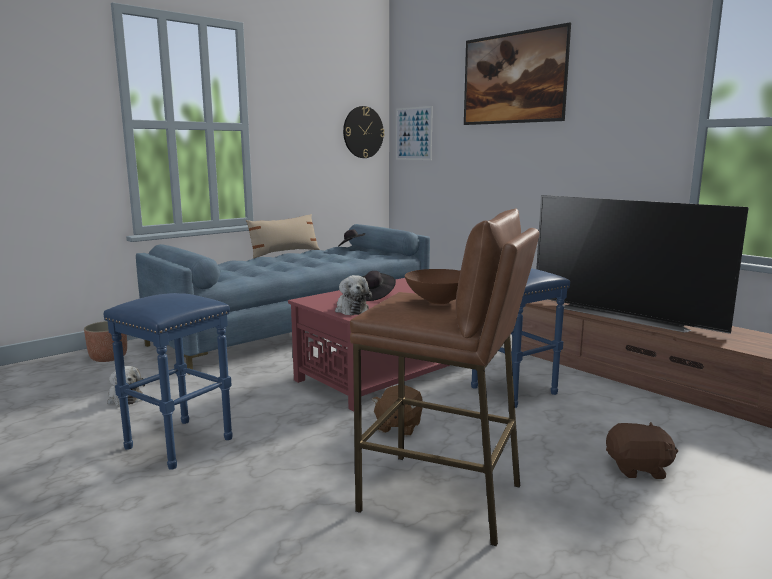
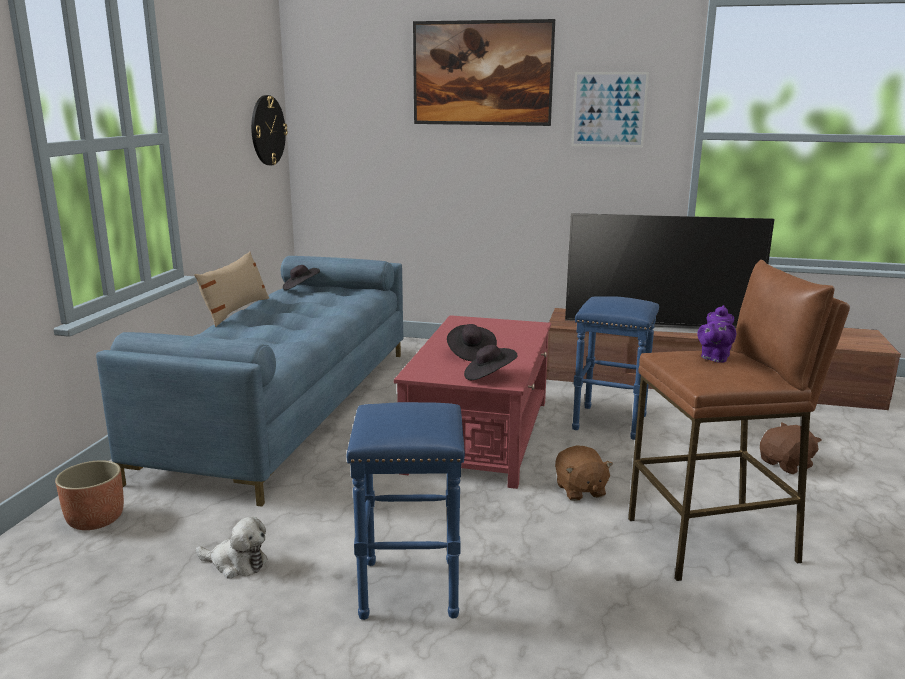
camera: 35 degrees left, 5 degrees up
(351, 309) = (489, 376): plush toy -> black hat
(413, 133) = (332, 131): picture -> picture (609, 109)
(440, 301) = (714, 358): brown bowl -> purple teapot

